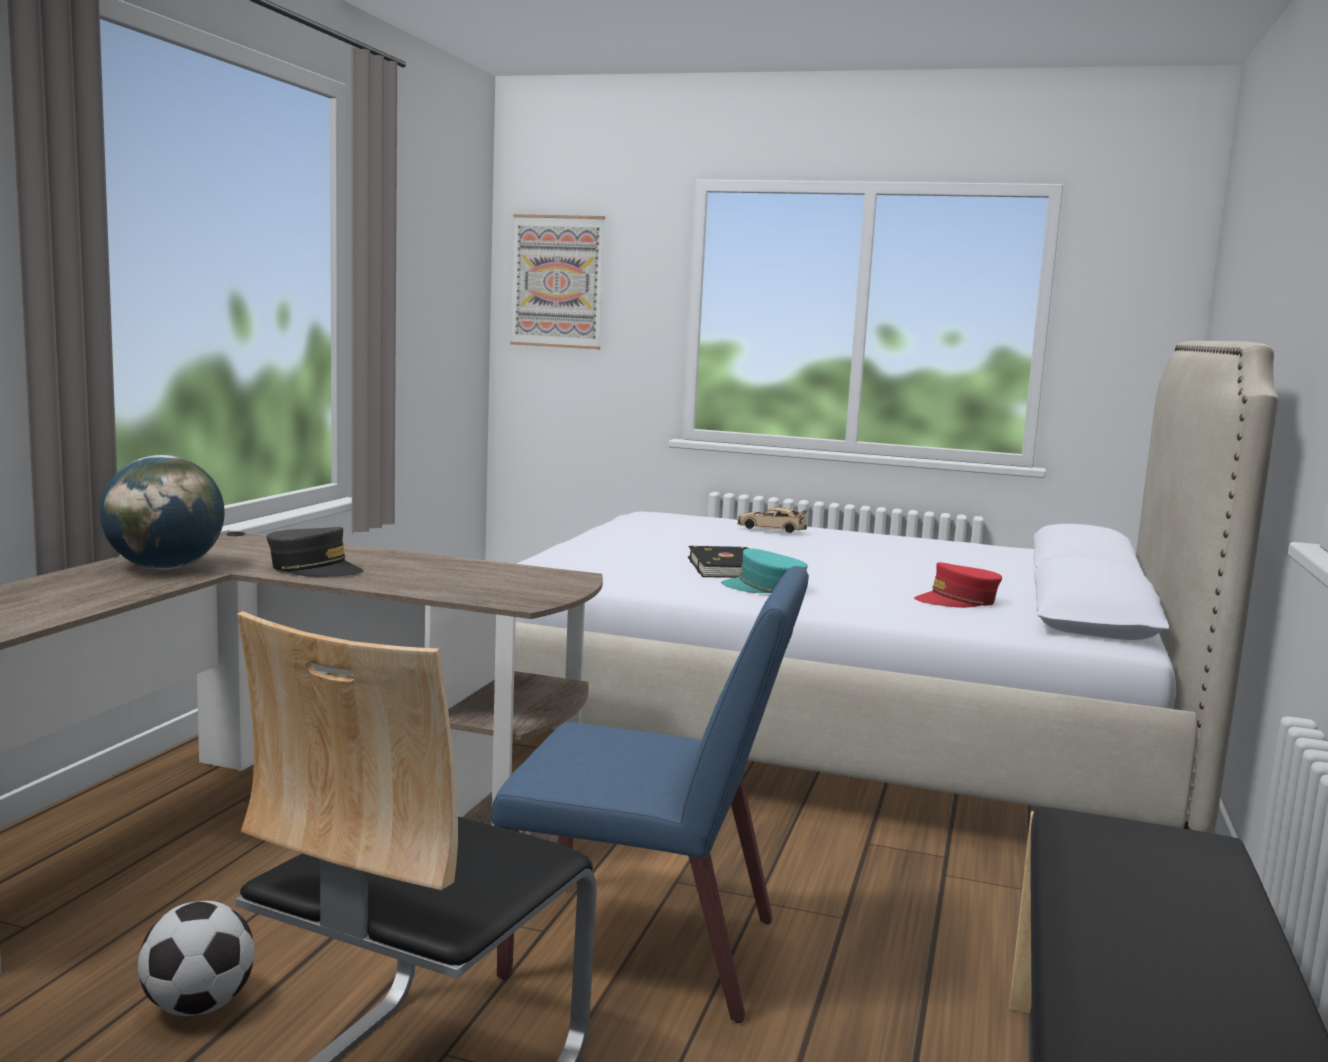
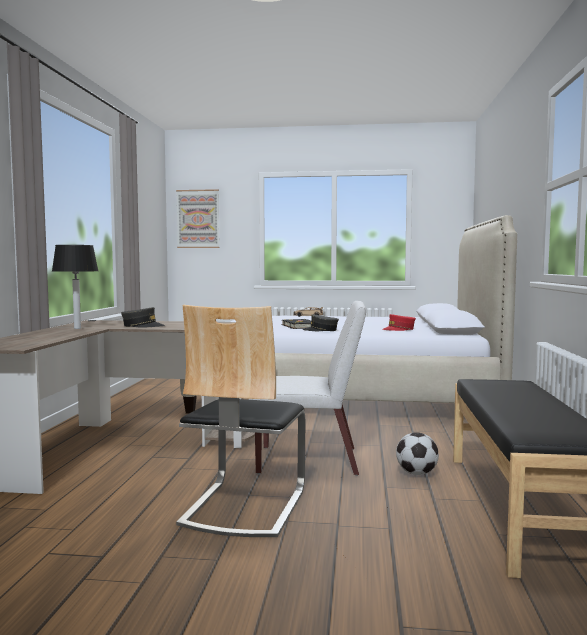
camera: 10 degrees left, 5 degrees down
(164, 567) = (77, 328): globe -> table lamp
(197, 1006) = (137, 493): football -> football (416, 473)
(646, 949) = (309, 460): blue chair -> white chair
(764, 588) = (321, 330): turquoise cap -> grey cap

